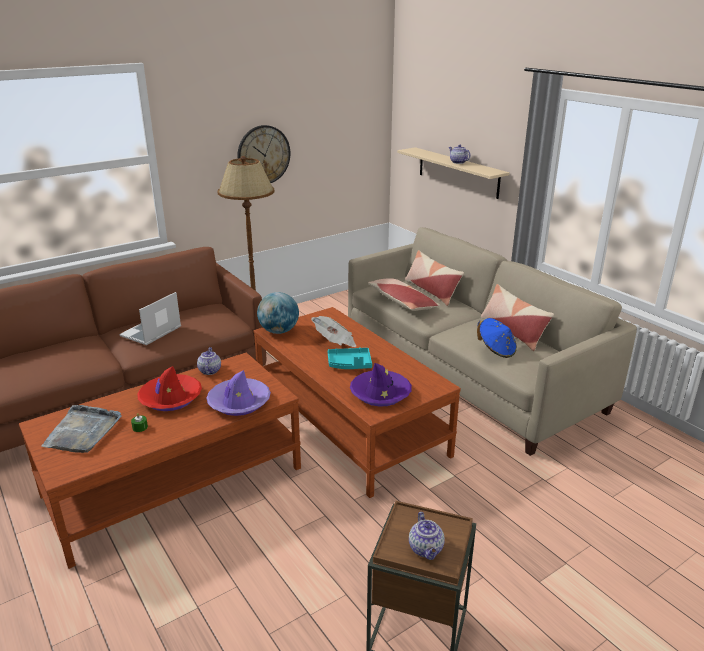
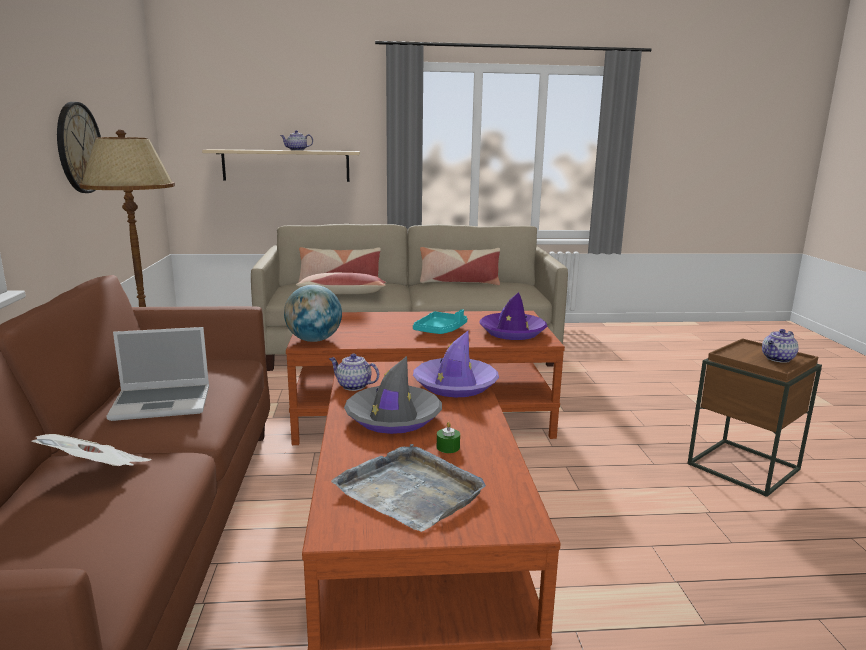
camera: 60 degrees left, 10 degrees down
(151, 332) = (163, 403): laptop -> laptop turned 75 degrees counterclockwise
(170, 398) = (393, 417): red hat -> grey hat
(335, 342) = (385, 326): newspaper -> newspaper (98, 473)
(426, 549) = (777, 359): teapot -> teapot turned 120 degrees clockwise
(496, 350) = (484, 291): blue hat -> none

